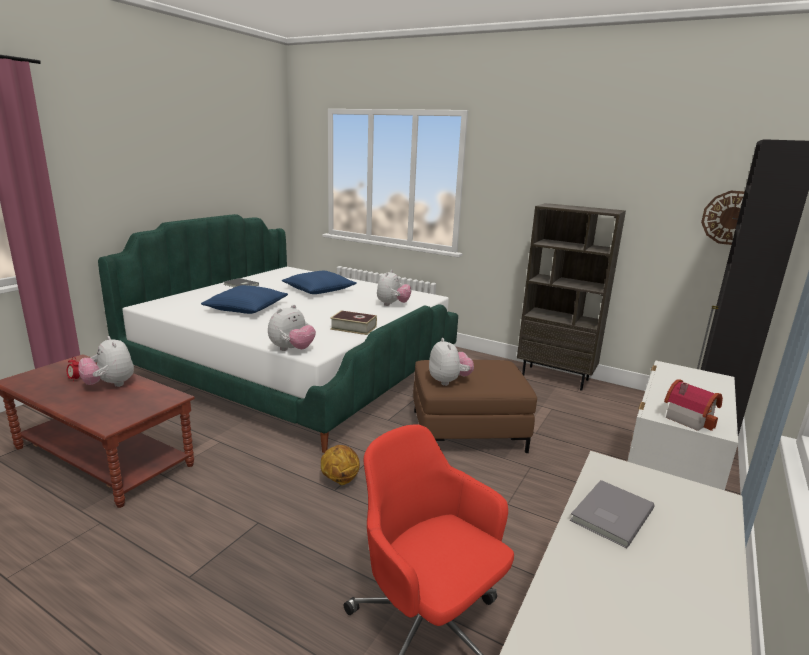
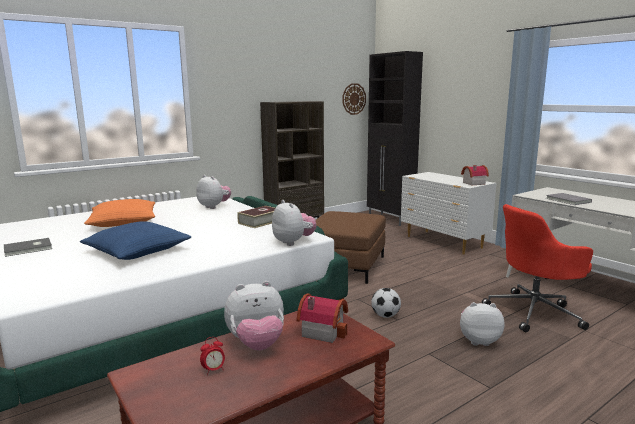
camera: 65 degrees left, 5 degrees down
(132, 403) = (322, 330): none -> toy house
(319, 290) = (123, 222): blue pillow -> orange pillow
(340, 480) = (385, 316): basketball -> football
(449, 381) = (352, 227): plush toy -> plush toy (478, 340)

